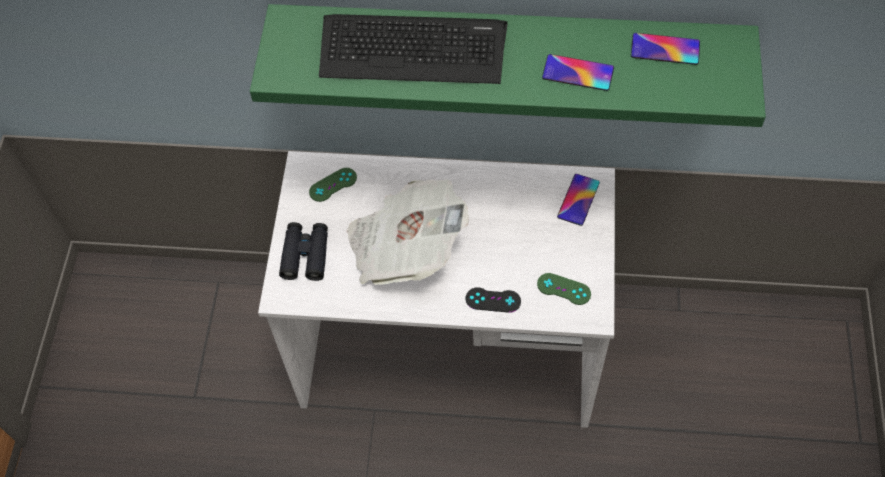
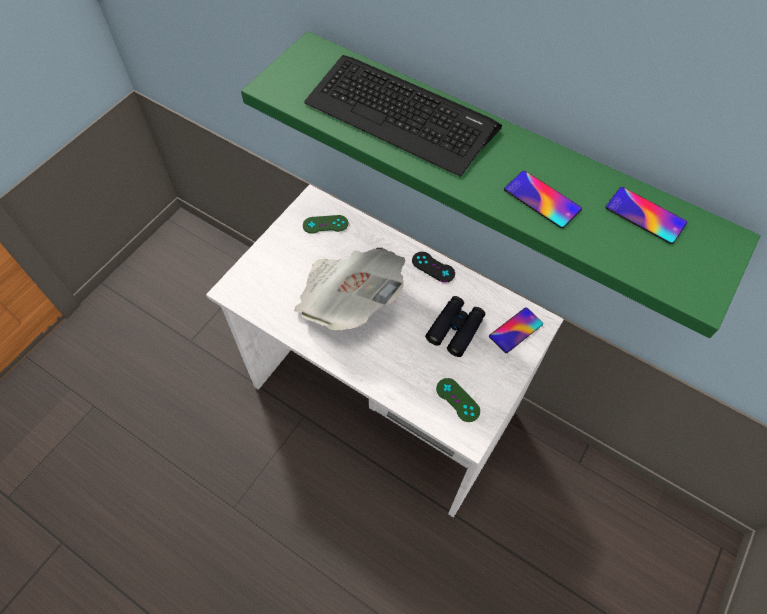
camera: 25 degrees right, 0 degrees up
(305, 255) = (270, 268): black binoculars -> black binoculars (455, 329)
(493, 300) = (392, 378): black game controller -> black game controller (433, 267)

